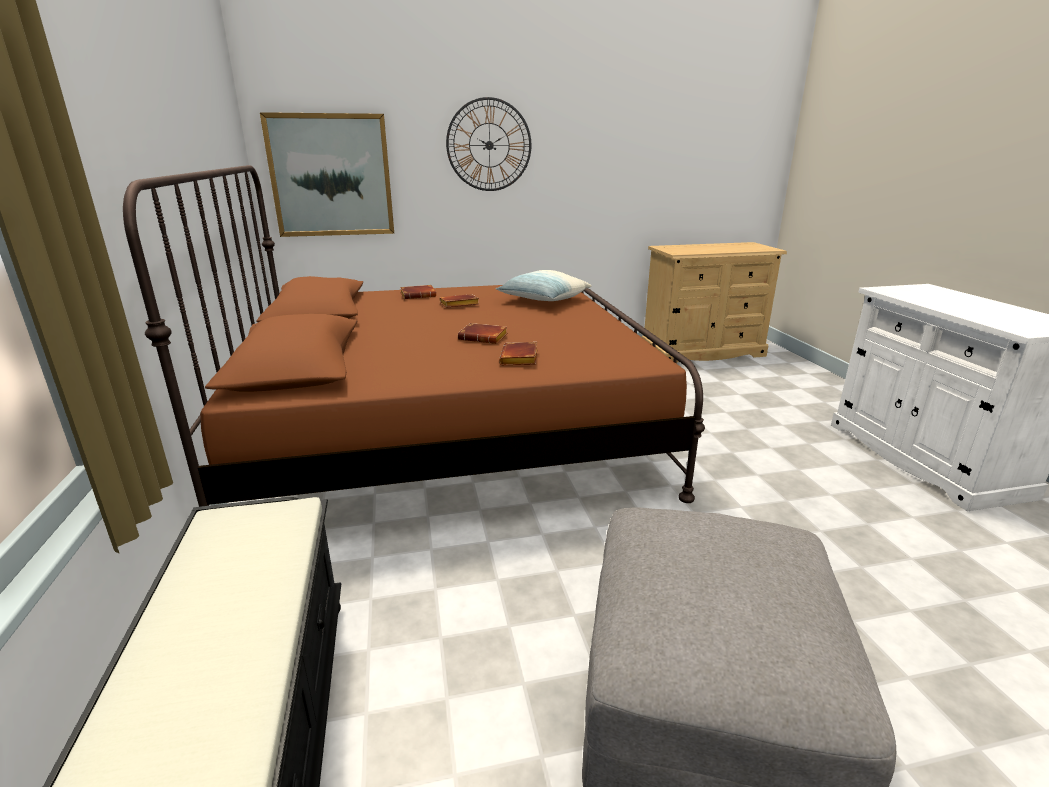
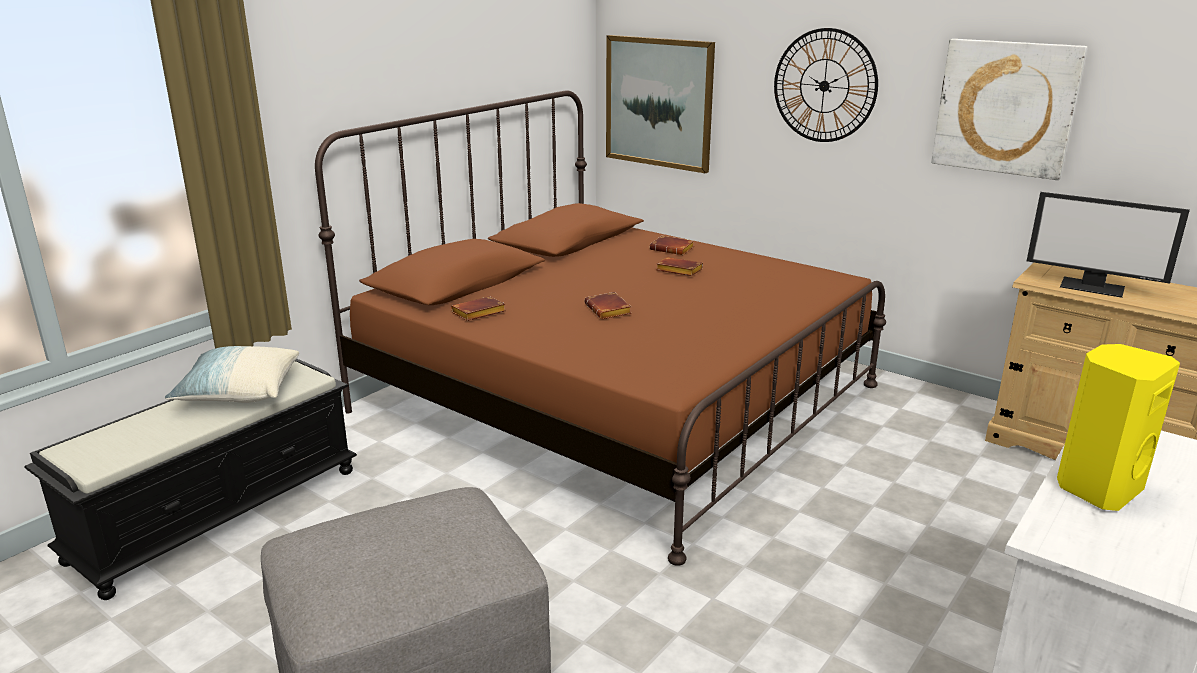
camera: 50 degrees right, 0 degrees up
(520, 359) = (582, 339): brown book -> brown book (478, 314)
(543, 301) = (766, 293): pillow -> pillow (239, 392)
(617, 149) = (1005, 107): none -> picture
(702, 250) = (1093, 287): none -> monitor
(961, 309) = (1096, 488): none -> yellow speaker

